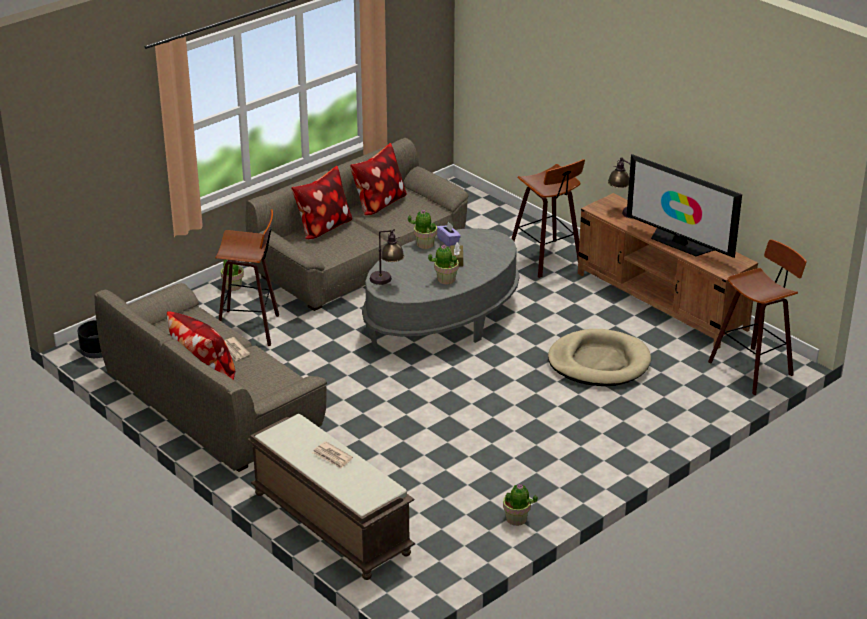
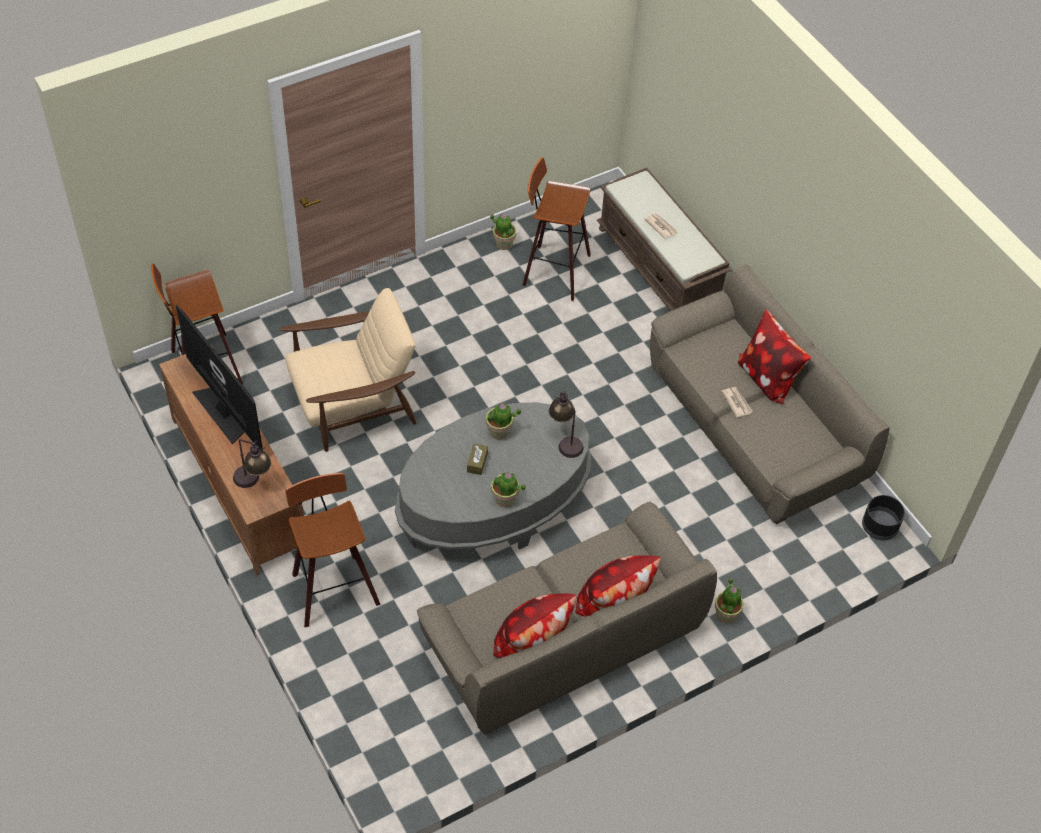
camera: 170 degrees left, 20 degrees up
(250, 328) = (709, 531): stool -> stool (553, 271)
(448, 241) = (475, 500): purple tissue box -> none
(599, 362) = (352, 404): beige dog bed -> beige armchair

